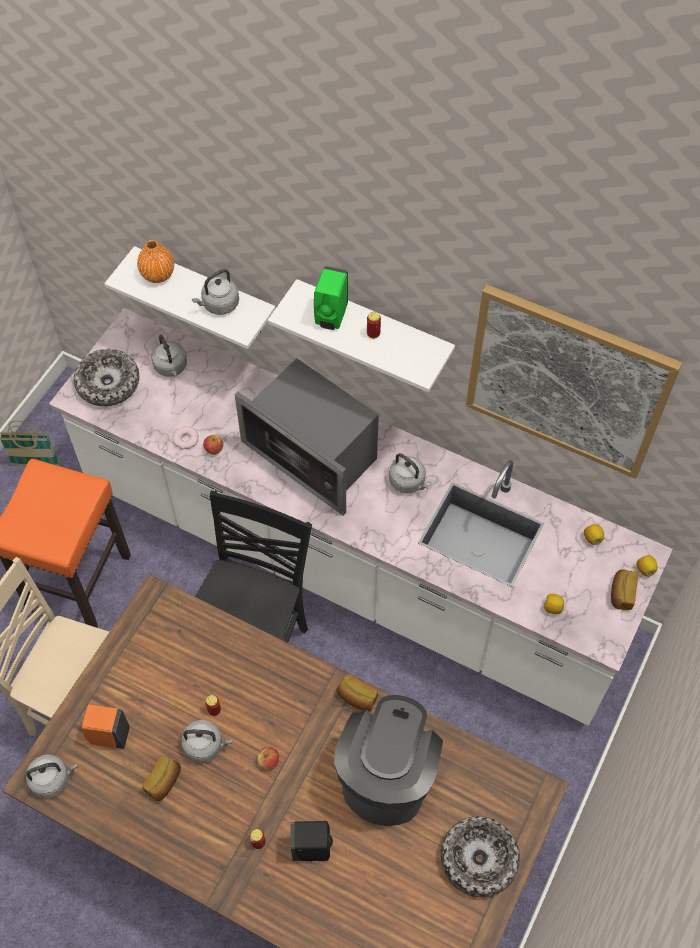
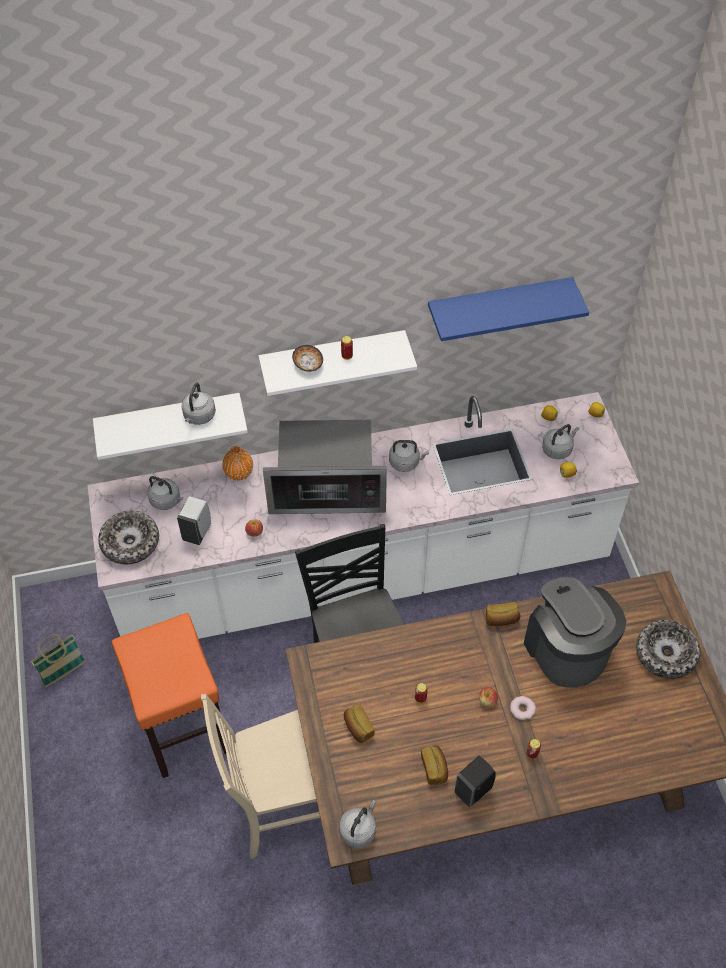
camera: 40 degrees left, 5 degrees down
(108, 736) = (367, 771): orange soap dispenser -> none
(157, 274) = (132, 425): orange vase -> orange vase (239, 472)
(169, 413) = (197, 531): none -> white soap dispenser
(186, 439) = (228, 539): donut -> donut (522, 709)
(205, 745) = (438, 724): grey kettle -> grey kettle (558, 449)
(313, 848) = (567, 729): black soap dispenser -> black soap dispenser (474, 789)
(331, 317) = (308, 364): green soap dispenser -> bowl
(566, 382) = (498, 306): picture -> blue shelf
(621, 594) = (596, 437): bread -> bread (358, 728)

